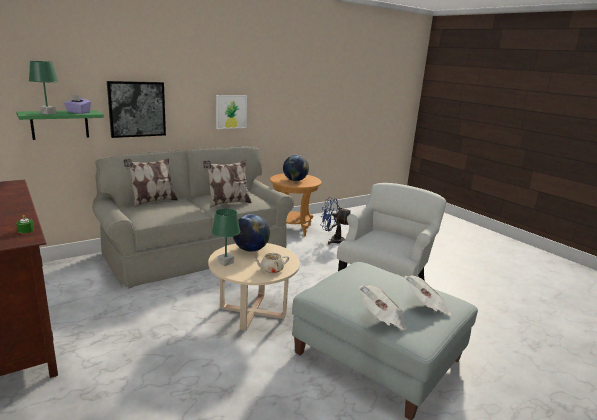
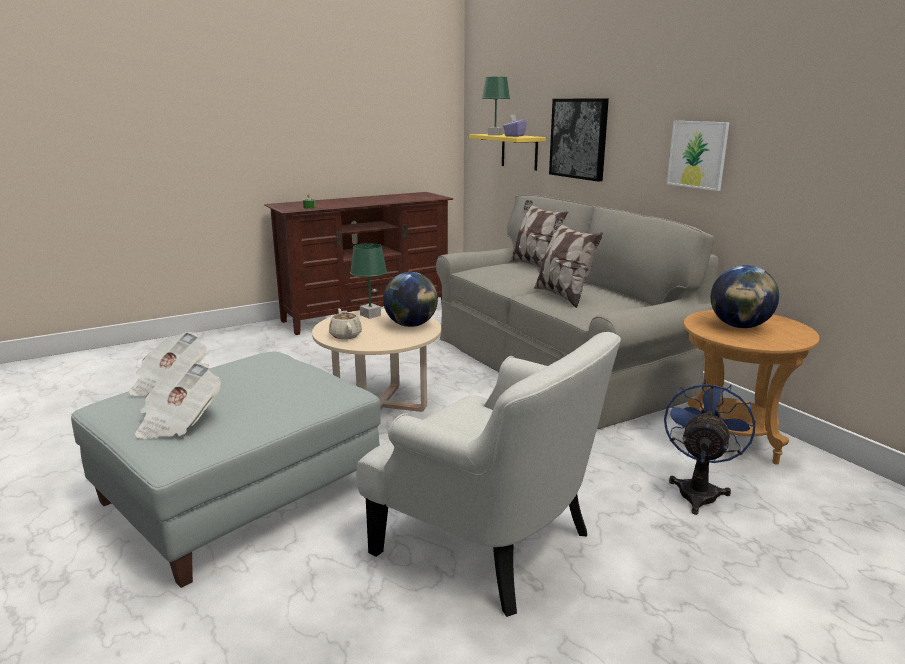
camera: 95 degrees right, 0 degrees up
(60, 124) = (519, 151): green shelf -> yellow shelf

